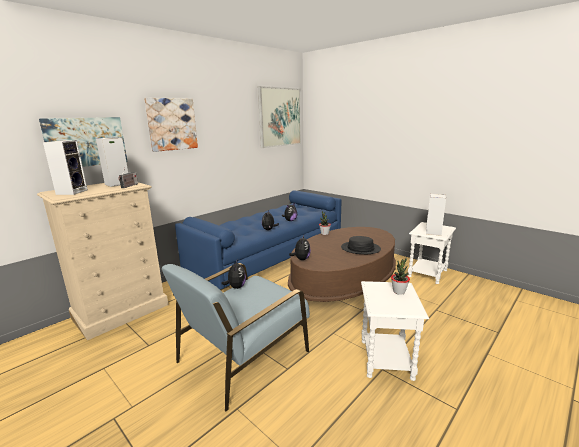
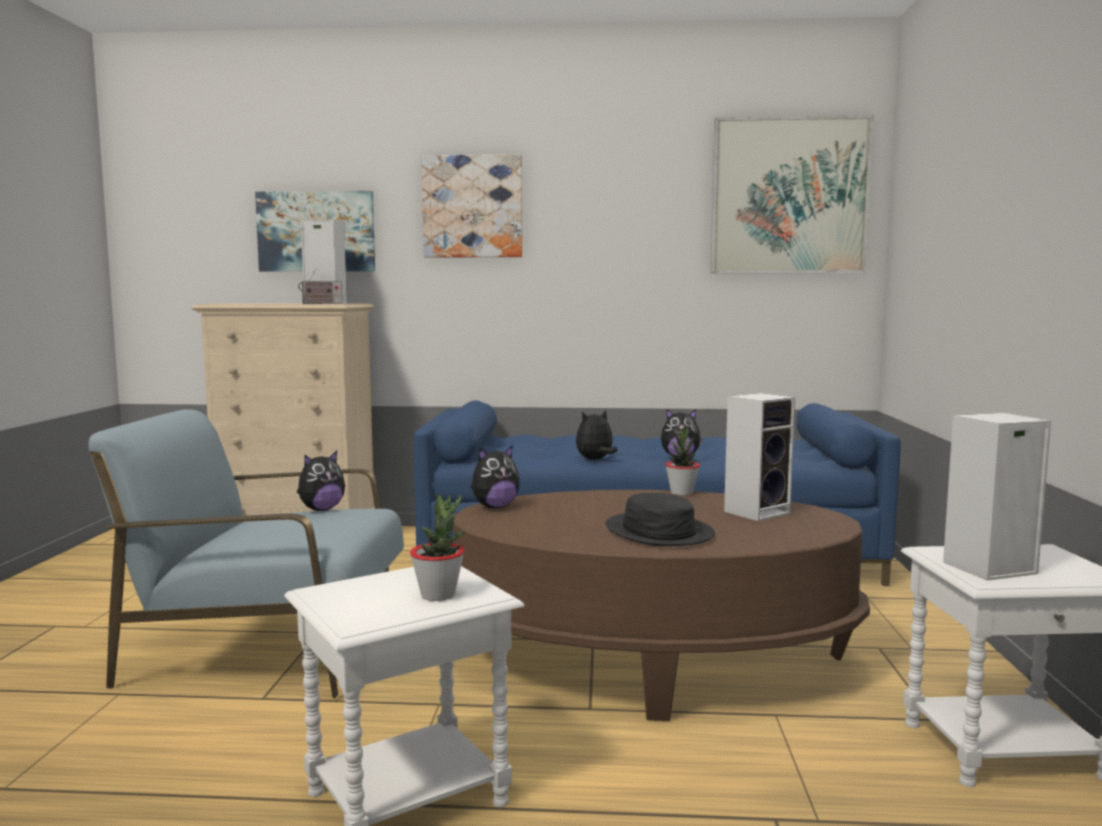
camera: 50 degrees right, 10 degrees down
(72, 192) = (252, 303): speaker -> speaker (757, 512)

